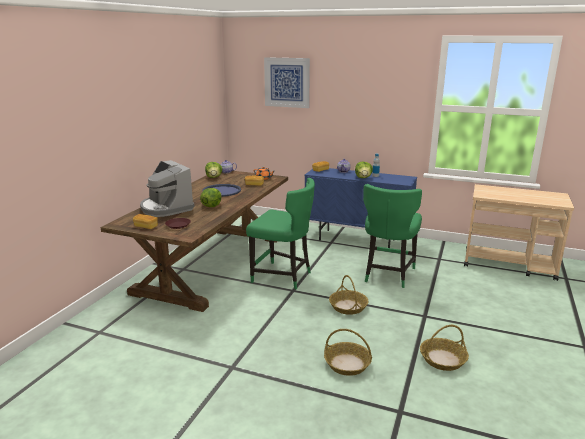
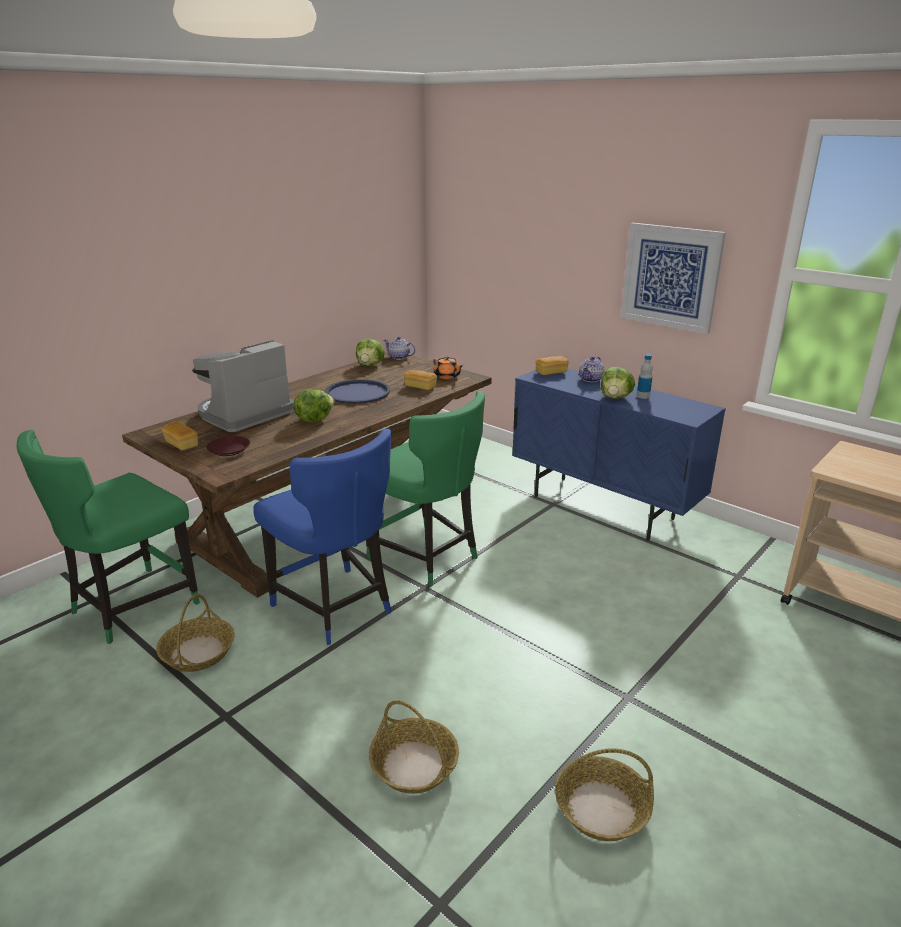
camera: 20 degrees right, 5 degrees up
(166, 208) = (244, 414): coffee machine -> coffee machine turned 60 degrees clockwise
(252, 308) = (335, 608): none -> blue chair
(287, 82) = (518, 206): picture -> picture (670, 277)
(348, 307) = (496, 643): basket -> basket (198, 653)
(387, 275) = (612, 591): green chair -> green chair (131, 607)

